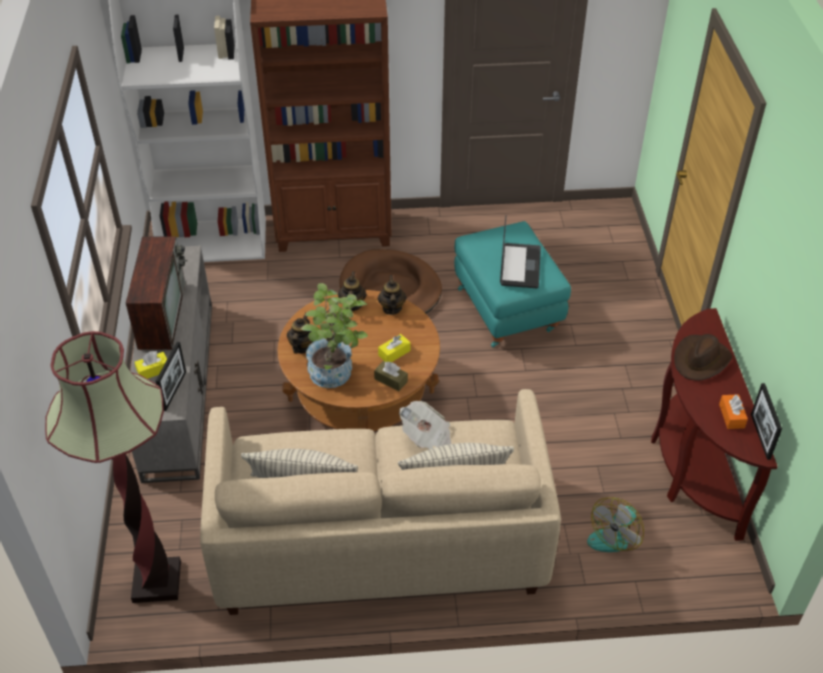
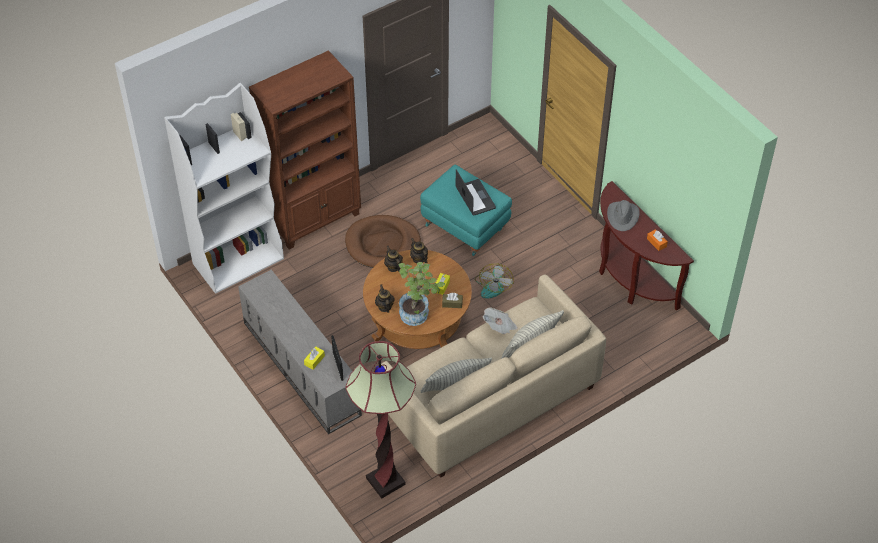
camera: 30 degrees left, 5 degrees up
(161, 313) = (287, 324): television -> none
(614, 534) = (613, 336): fan -> fan (493, 286)
(701, 360) = (623, 216): brown hat -> grey hat
(760, 436) = (676, 247): picture frame -> none

